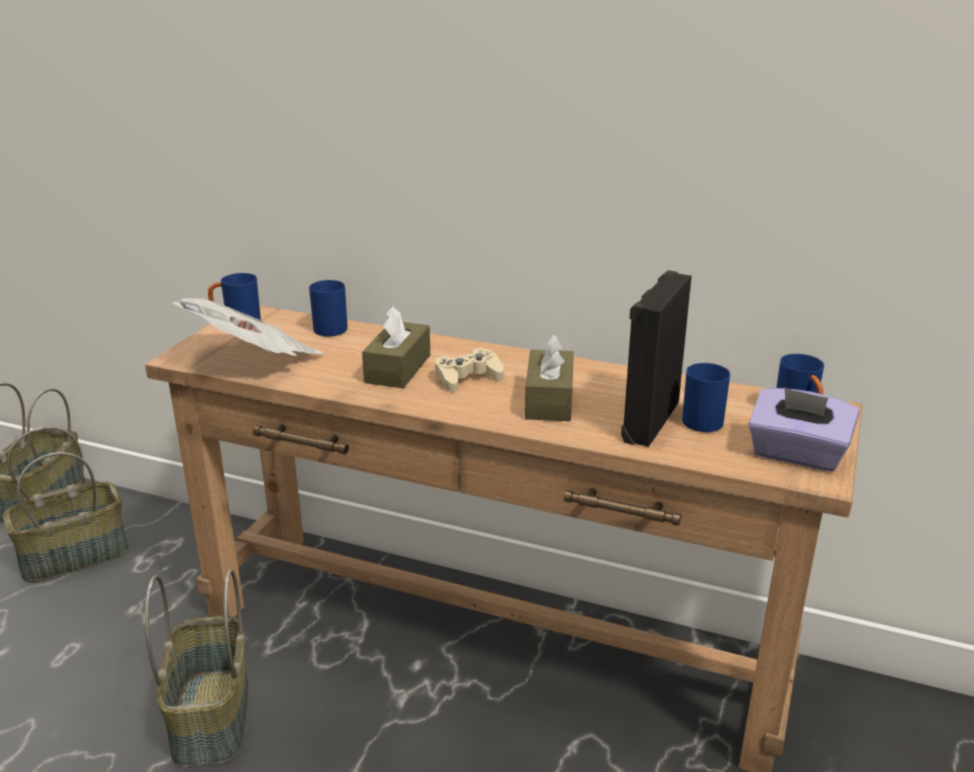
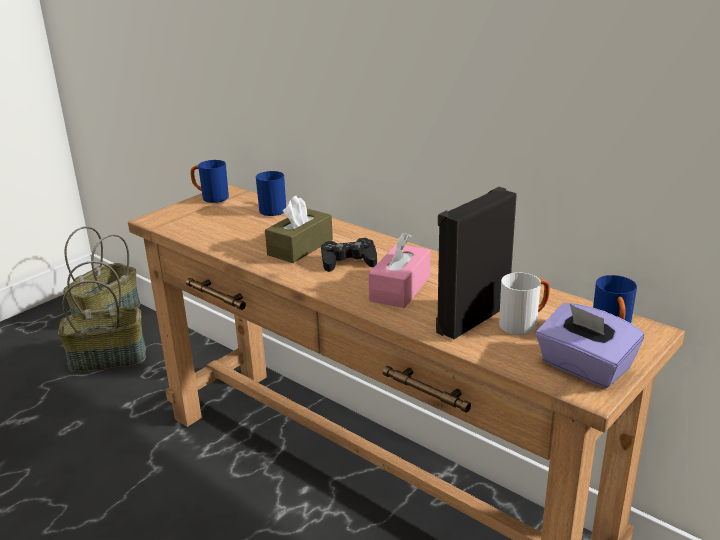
camera: 20 degrees right, 0 degrees up
(213, 718) = (142, 495): basket -> none
(255, 361) = (202, 228): newspaper -> none
(467, 378) = (348, 261): beige game controller -> black game controller
(549, 400) = (400, 288): brown tissue box -> pink tissue box
(707, 420) = (524, 324): blue mug -> white mug

